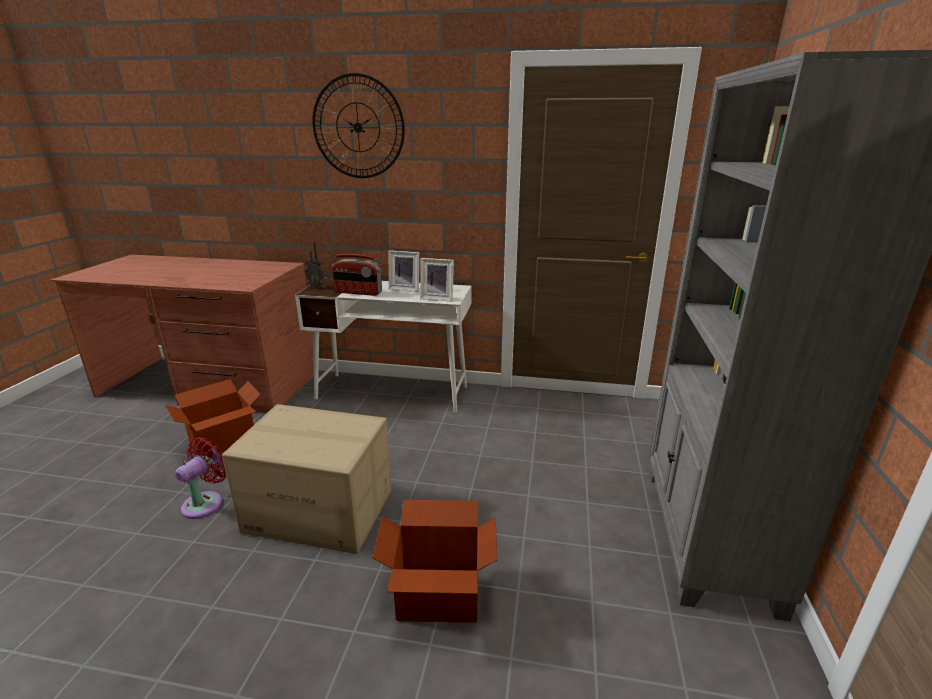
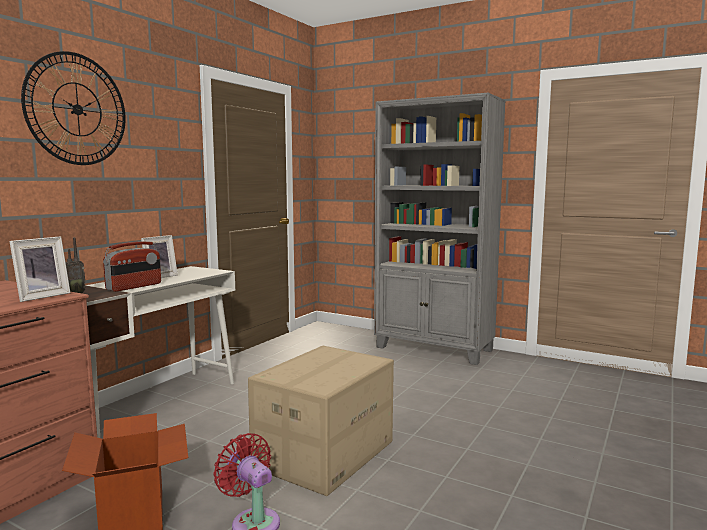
camera: 70 degrees left, 15 degrees down
(438, 298) = (207, 273): picture frame -> picture frame (41, 296)
(438, 598) = (449, 418): cardboard box -> none

